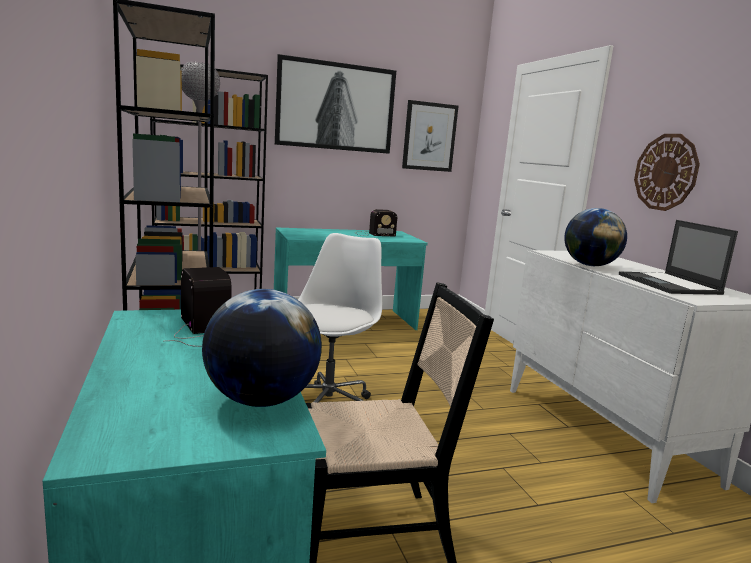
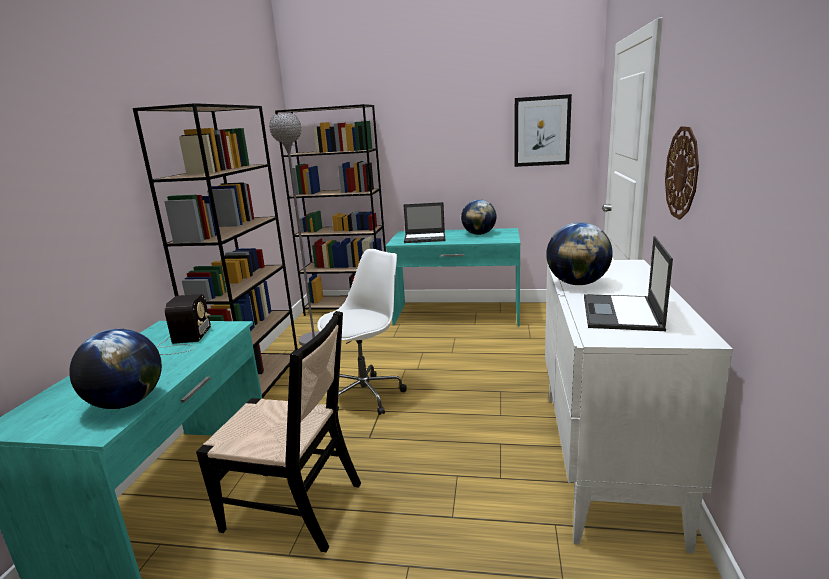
camera: 30 degrees right, 5 degrees up
(322, 235) = (425, 238): none -> laptop
(335, 106) = (442, 117): picture -> none
(373, 234) = (479, 234): radio -> globe

